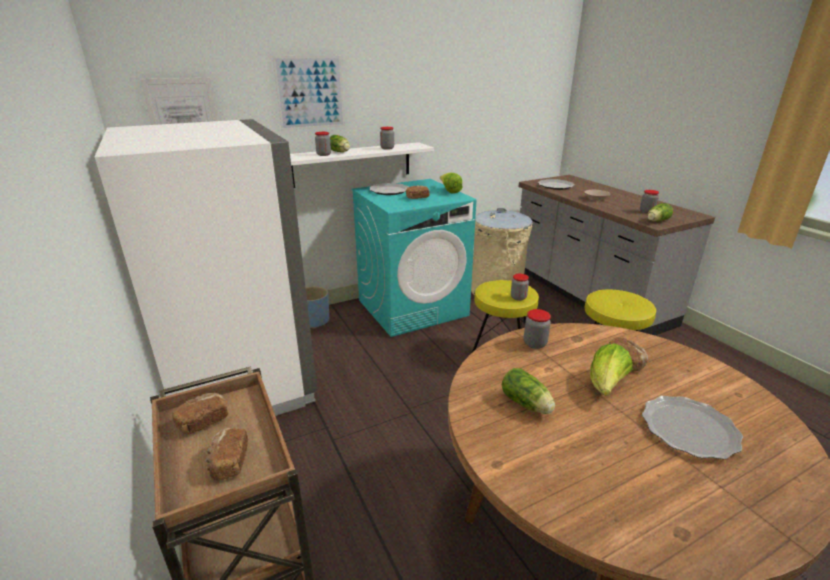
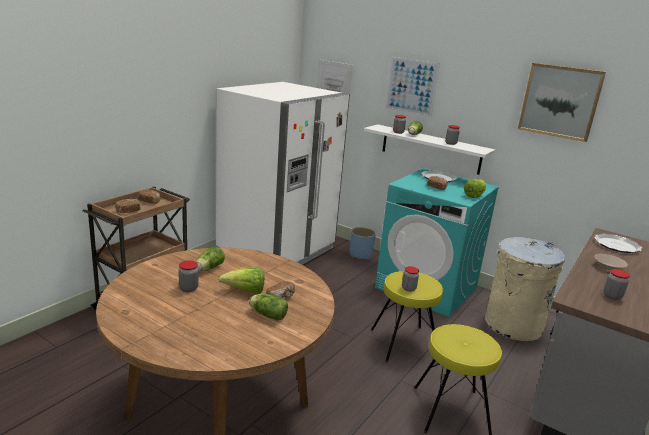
camera: 60 degrees right, 5 degrees down
(464, 77) = (560, 101): none -> picture
(535, 343) = (279, 267): jar -> jar (188, 288)
(656, 221) = (584, 301): lettuce -> lettuce (267, 314)
(688, 429) = (214, 319): plate -> none

